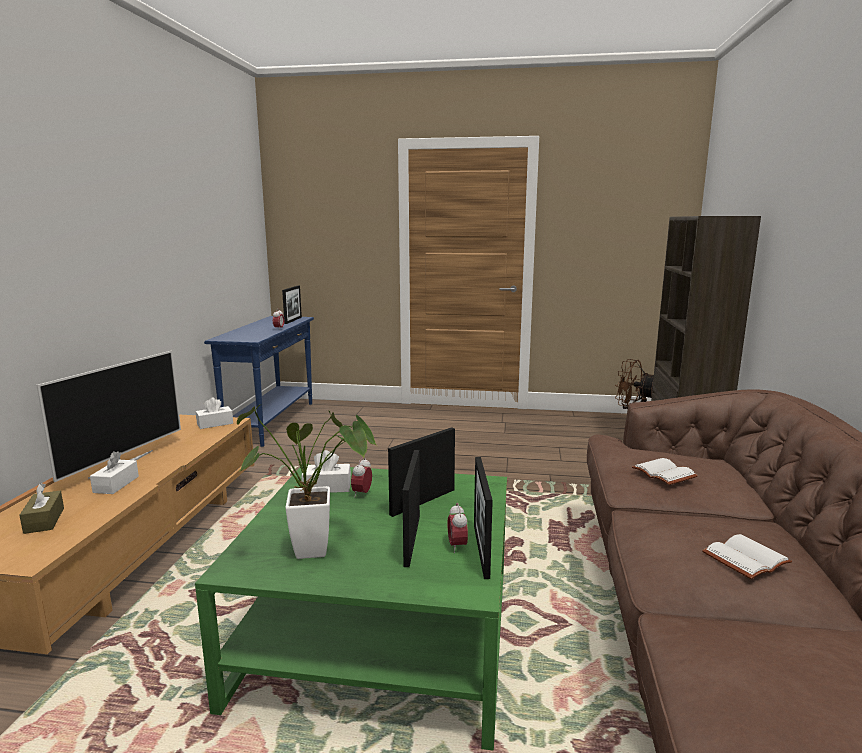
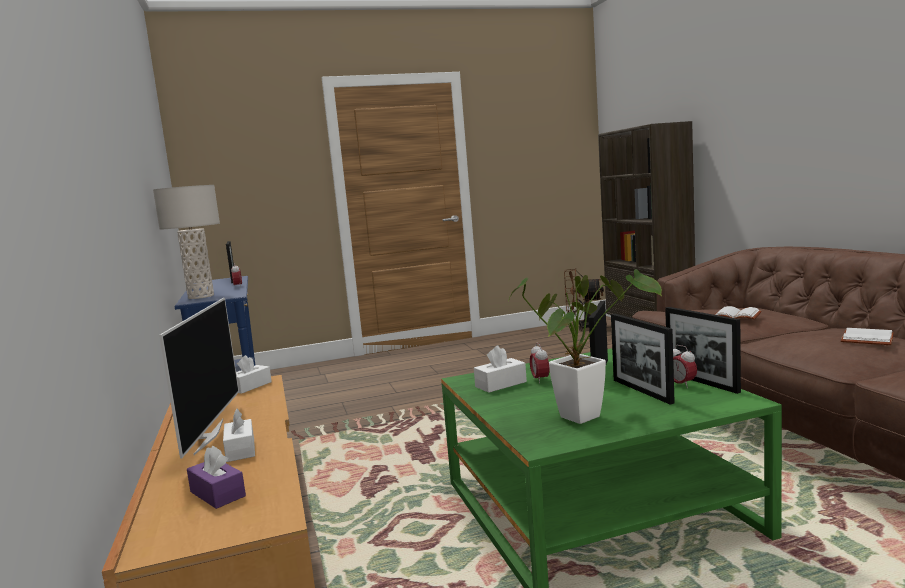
camera: 25 degrees left, 5 degrees down
(44, 520) = (217, 494): brown tissue box -> purple tissue box
(237, 334) = (201, 296): none -> white table lamp

